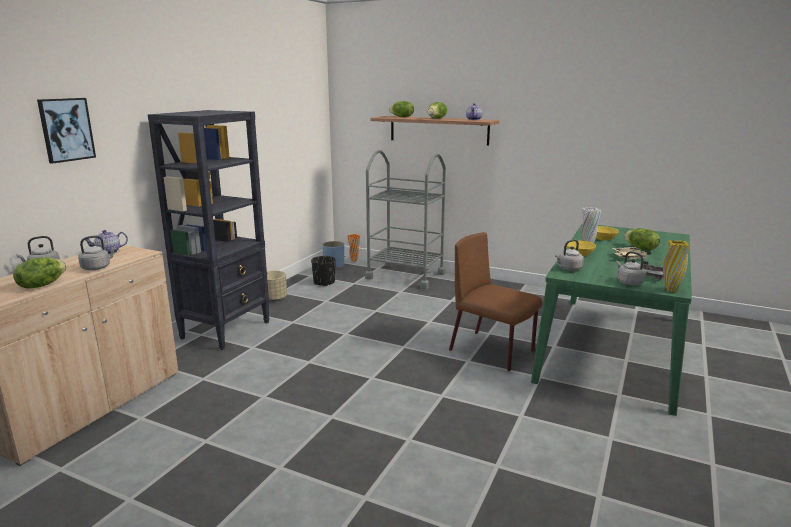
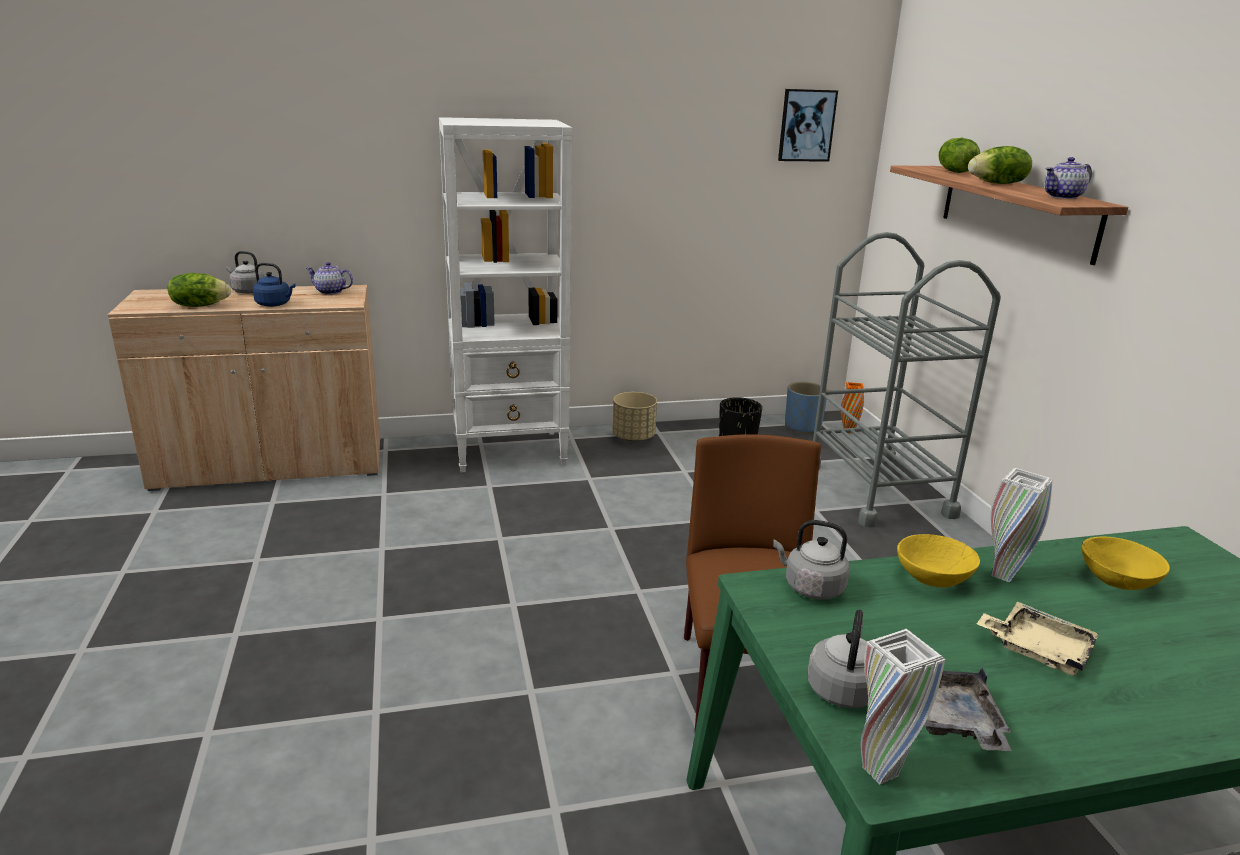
camera: 50 degrees right, 5 degrees up
(66, 129) = (317, 127): picture -> picture (806, 125)
(97, 267) = (275, 304): grey kettle -> blue kettle
(226, 330) = (511, 451): black bookcase -> white bookcase
(640, 248) = (1151, 651): lettuce -> none
(671, 290) = (880, 771): yellow vase -> white vase

